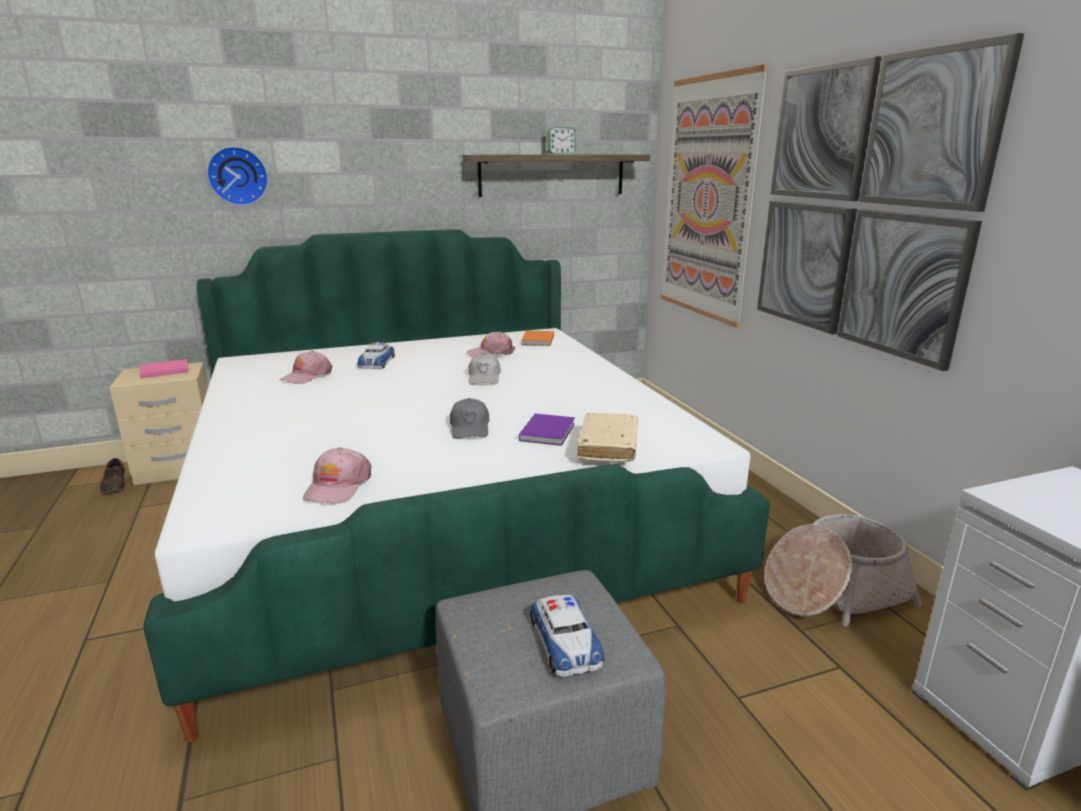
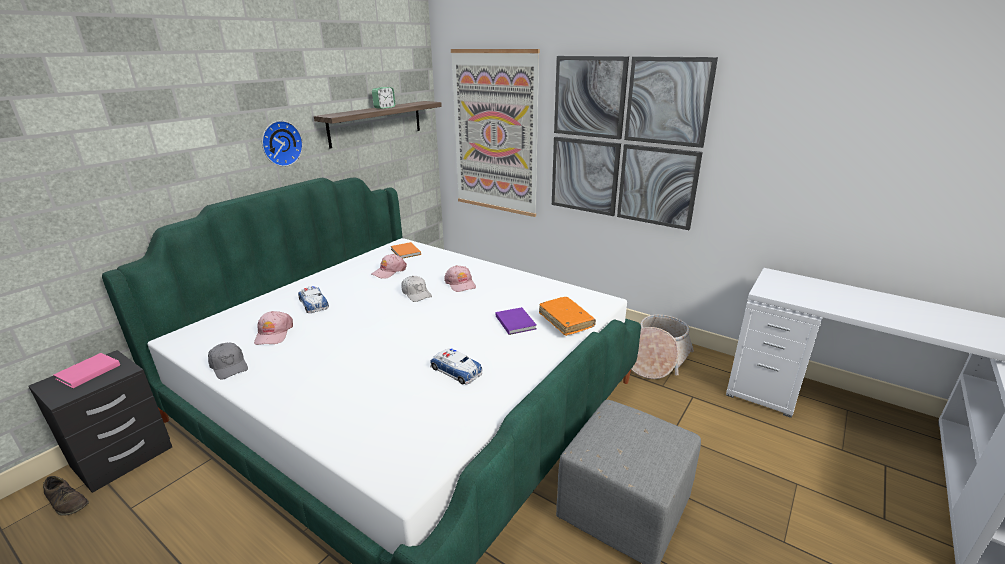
camera: 35 degrees left, 5 degrees up
(179, 468) = (122, 457): beige nightstand -> black nightstand
(238, 176) = (121, 163): wall clock -> wall clock (280, 143)
(337, 486) = (450, 412): pink cap -> pink cap (460, 283)
(470, 428) = (467, 336): grey cap -> grey cap (229, 366)
(565, 641) = (653, 443): toy car -> toy car (456, 370)
(608, 445) = (566, 320): beige book -> orange book

